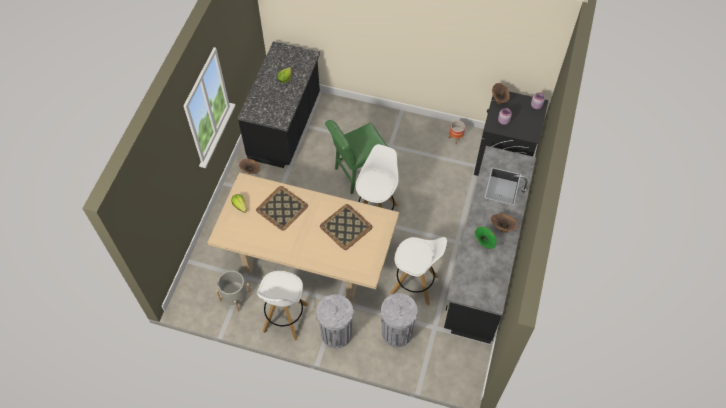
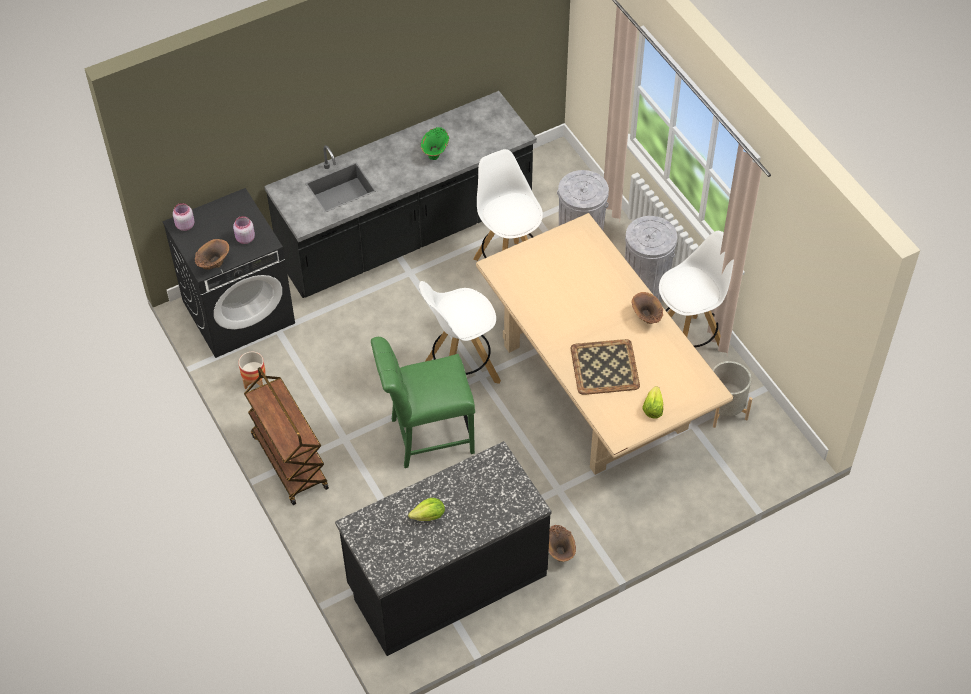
camera: 135 degrees left, 5 degrees down
(346, 226) = (552, 292): tray -> none
(358, 174) = (427, 436): green chair -> green chair turned 150 degrees clockwise
(400, 120) = (289, 461): none -> brown cart
(502, 228) = (398, 152): brown vase -> brown vase (646, 319)

